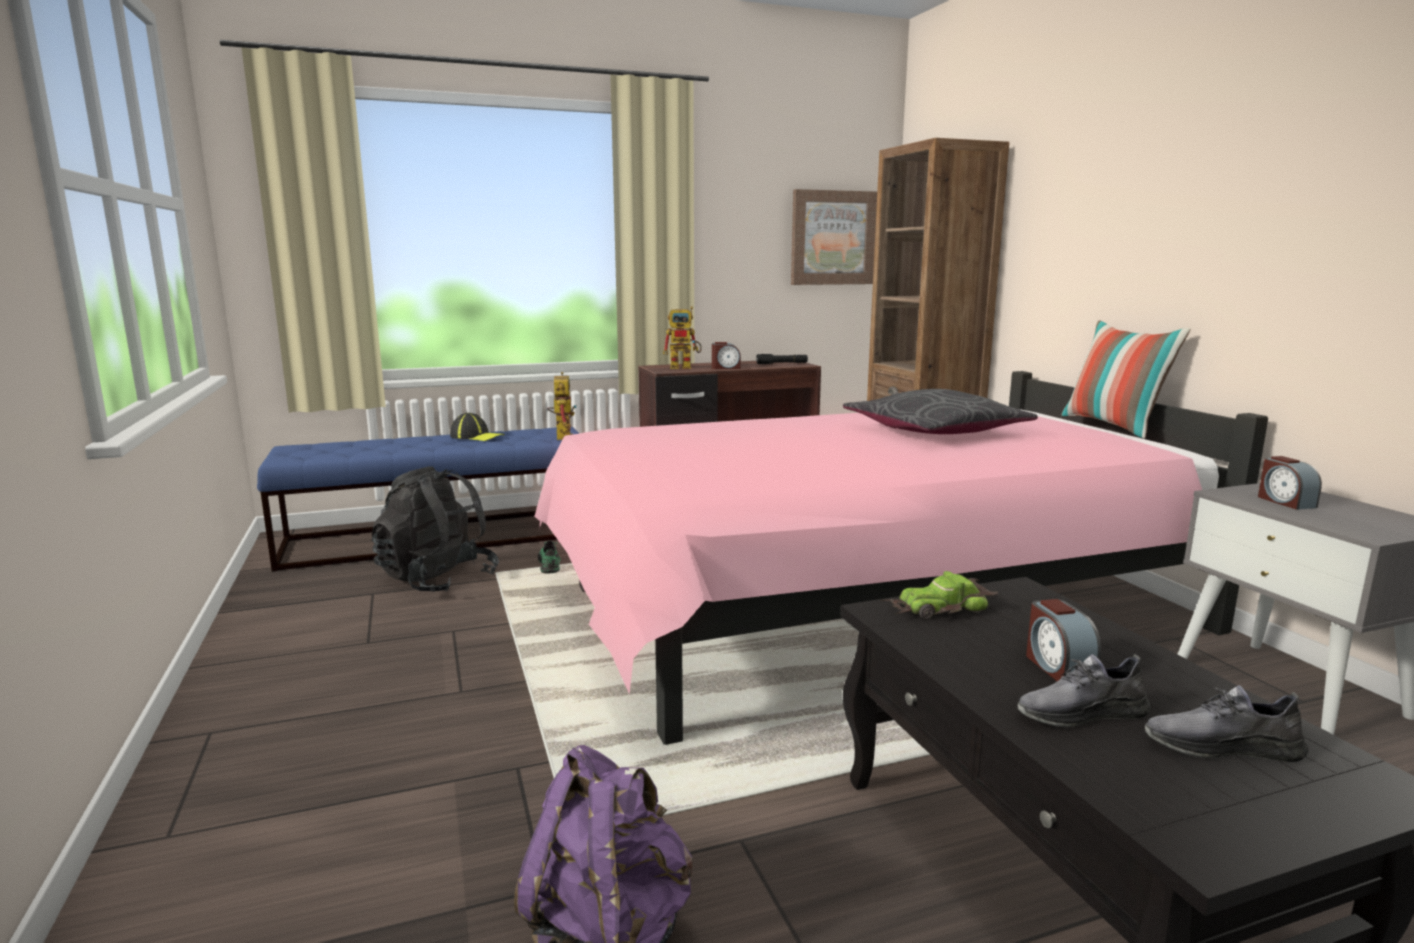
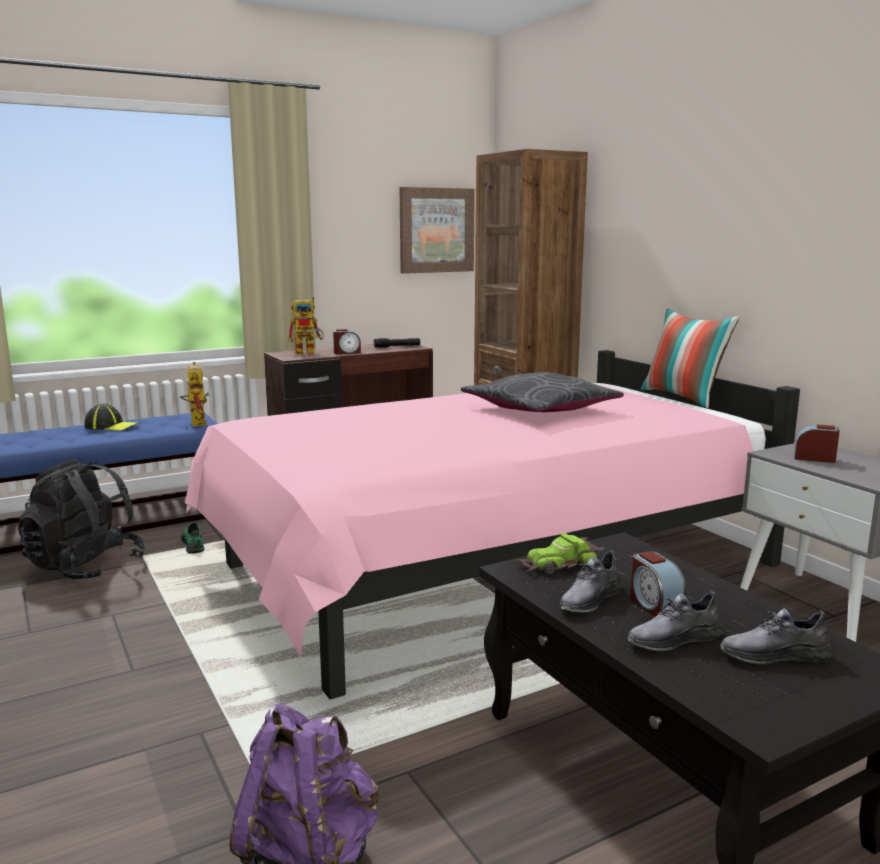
camera: 10 degrees left, 0 degrees up
(973, 653) = (590, 599): none -> grey shoe
(1285, 502) = (814, 458): alarm clock -> alarm clock turned 135 degrees clockwise

